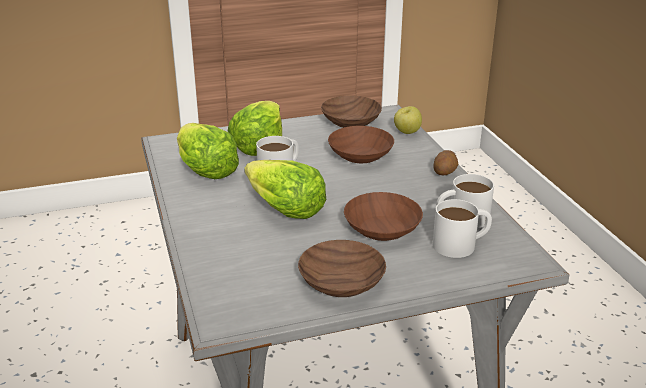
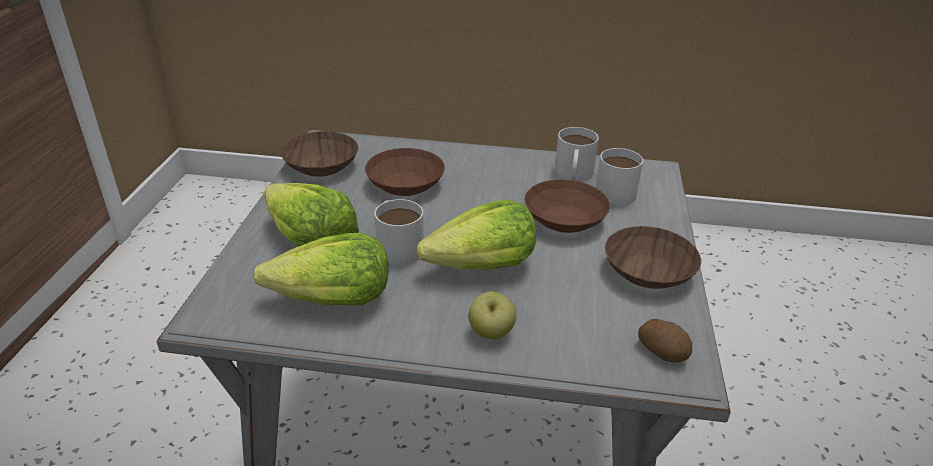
camera: 65 degrees left, 5 degrees up
(407, 132) = (383, 145): apple -> apple (491, 333)
(445, 172) = (483, 153): potato -> potato (663, 351)

